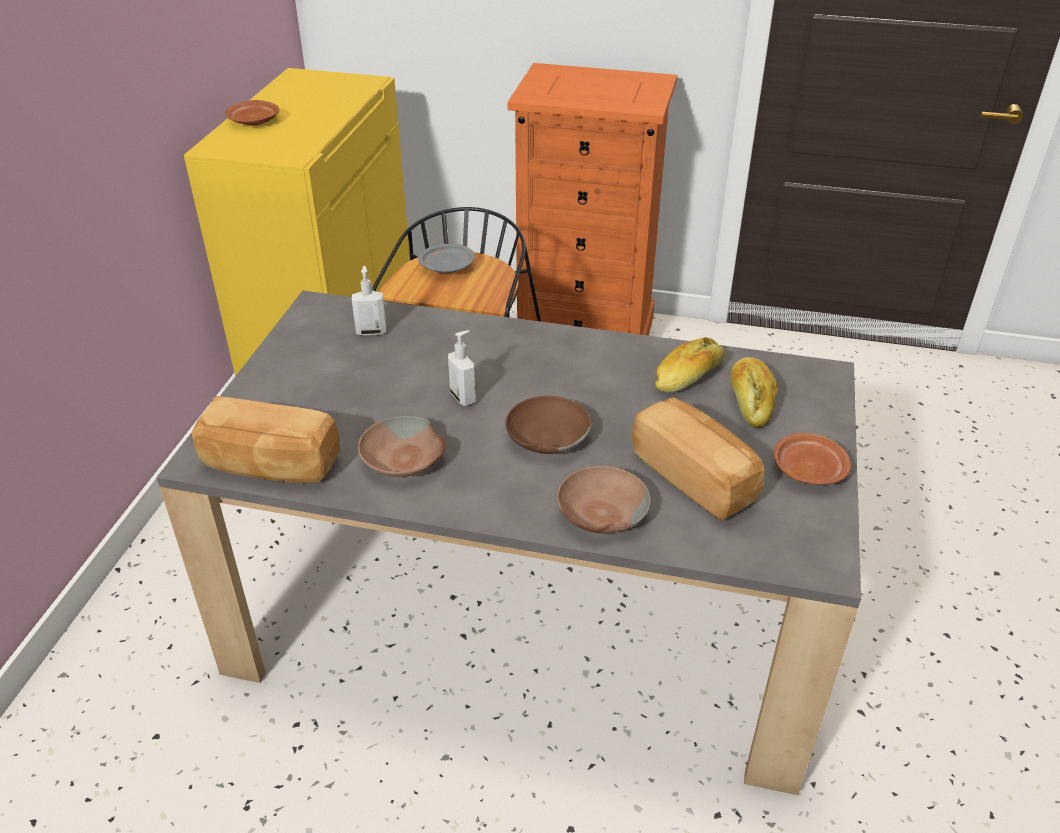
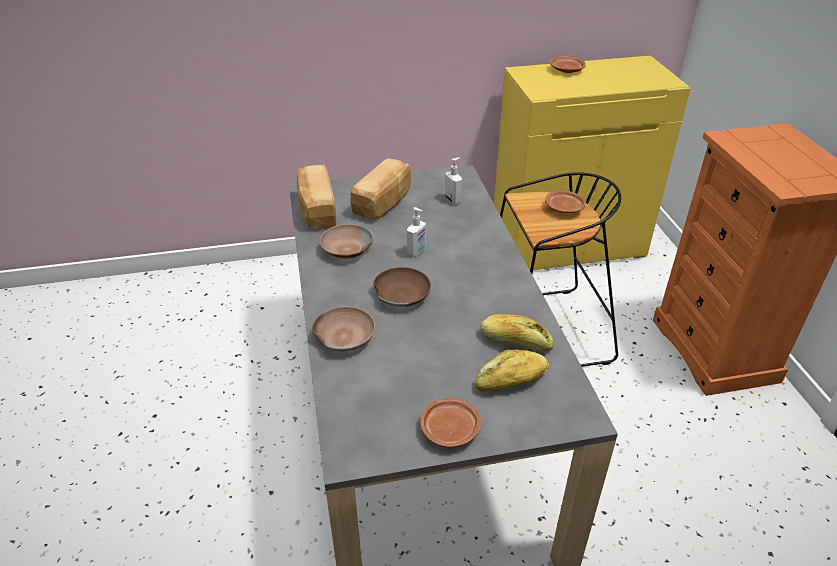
camera: 65 degrees right, 0 degrees up
(448, 267) = (564, 208): grey plate -> brown plate
(695, 477) = (403, 370): bread -> bread (384, 203)

